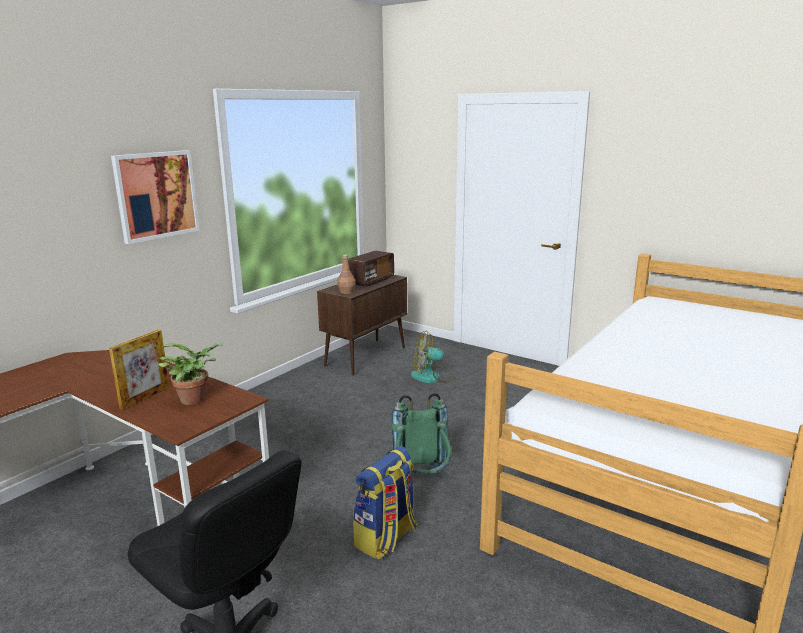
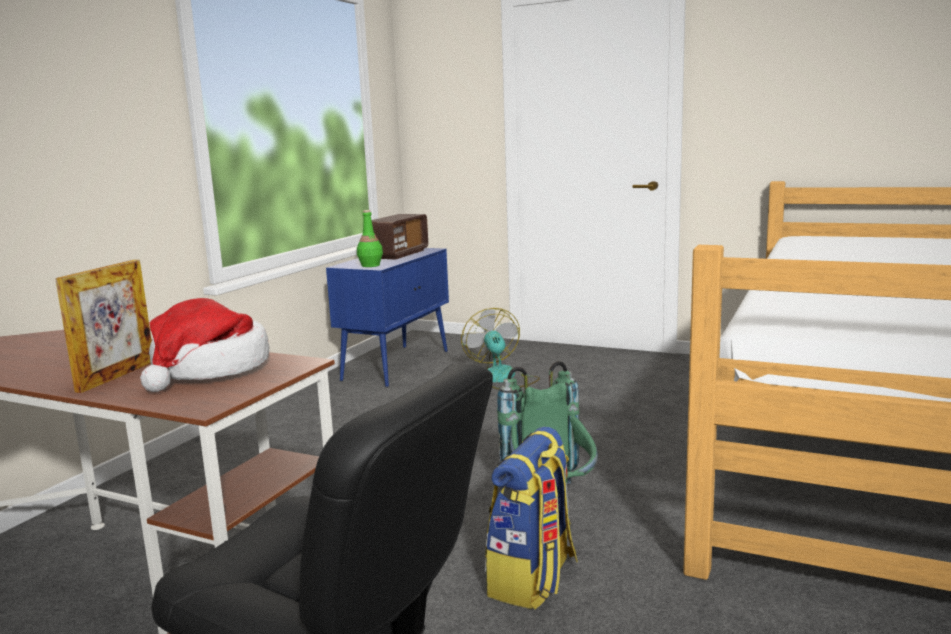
camera: 10 degrees left, 5 degrees down
(156, 195) = (90, 97): picture -> none
(196, 399) = (209, 370): potted plant -> hat
(346, 292) = (370, 265): brown bottle -> green bottle
(366, 356) = (397, 365): brown cabinet -> blue cabinet
(432, 377) = (502, 379): fan -> fan turned 90 degrees clockwise

